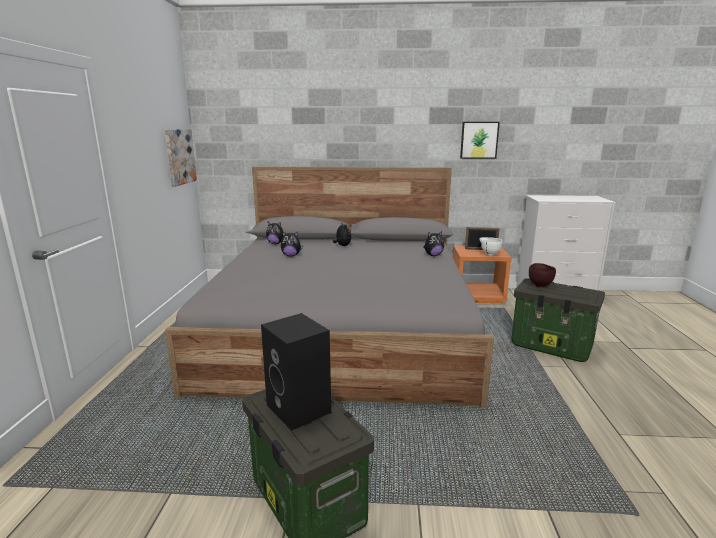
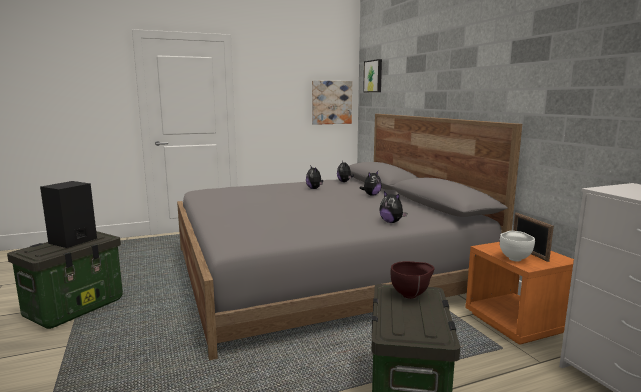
camera: 65 degrees right, 5 degrees down
(479, 140) = (566, 83): picture -> picture (373, 76)

